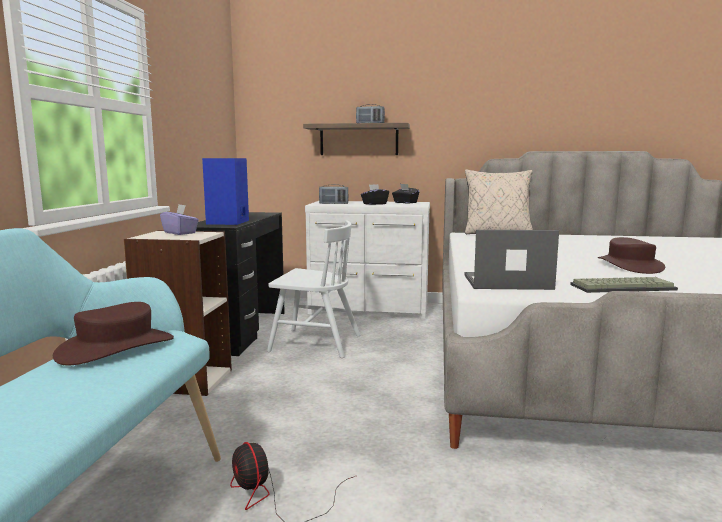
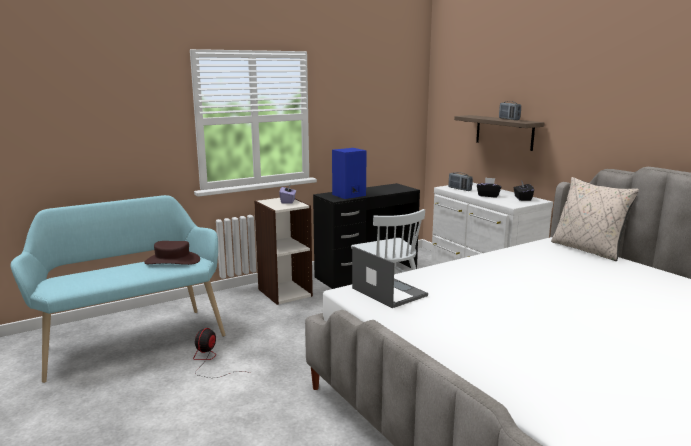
camera: 50 degrees right, 5 degrees up
(622, 287) = (444, 326): keyboard -> none
(630, 266) = (543, 317): brown hat -> none

